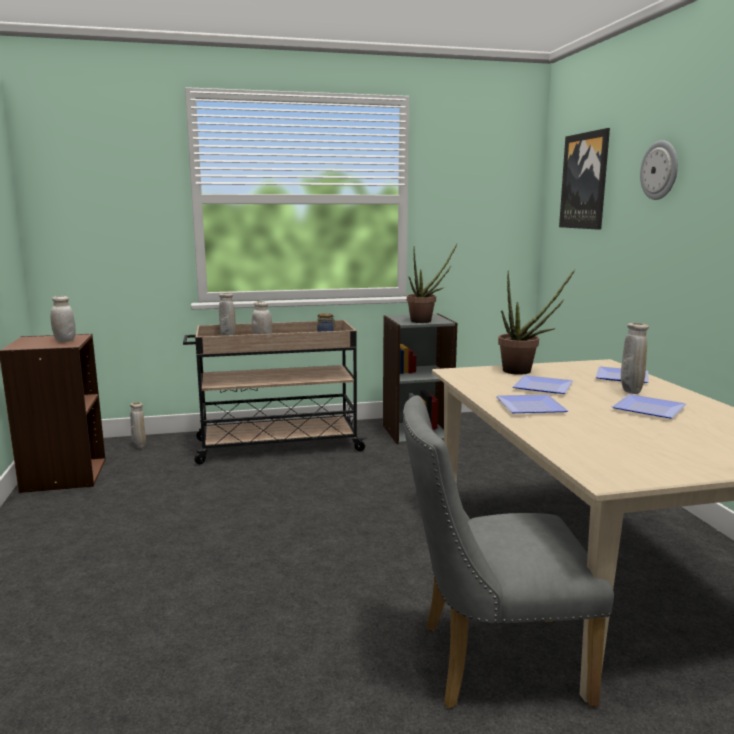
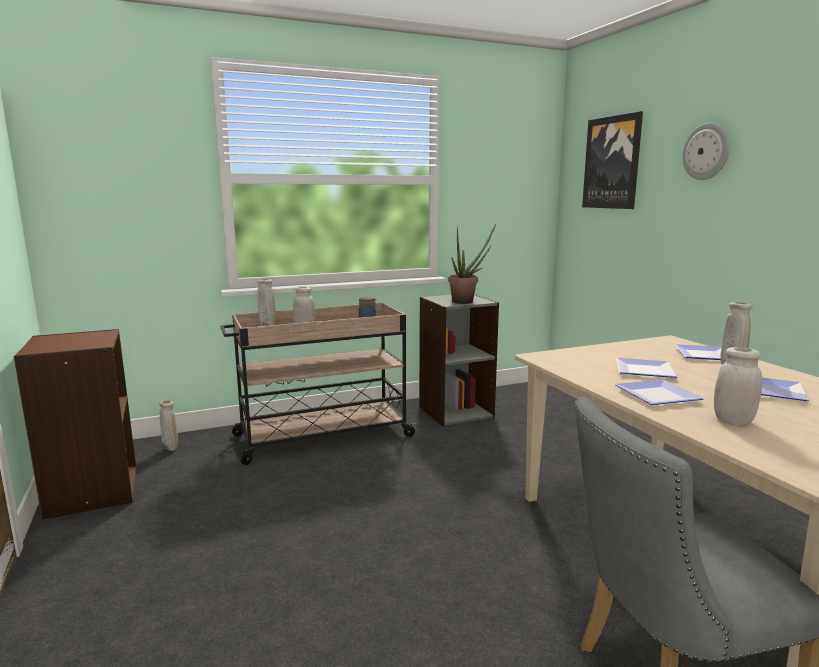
camera: 10 degrees left, 0 degrees up
(65, 341) = (91, 339): white jar -> white jar (733, 420)
(523, 371) = (606, 353): potted plant -> none

